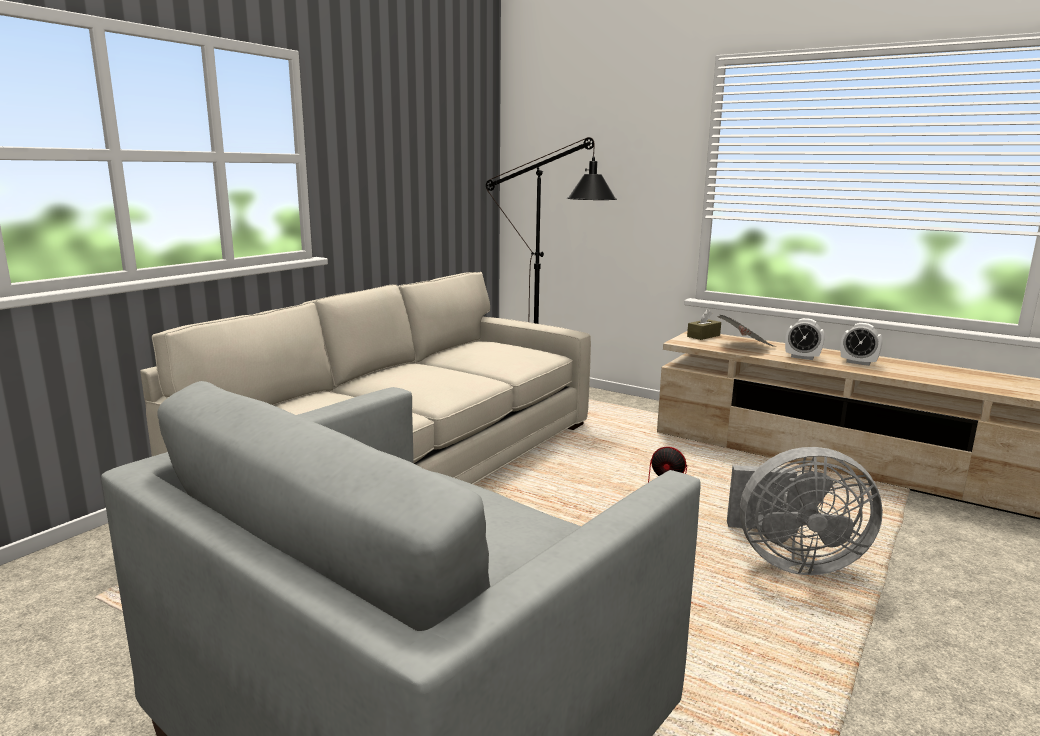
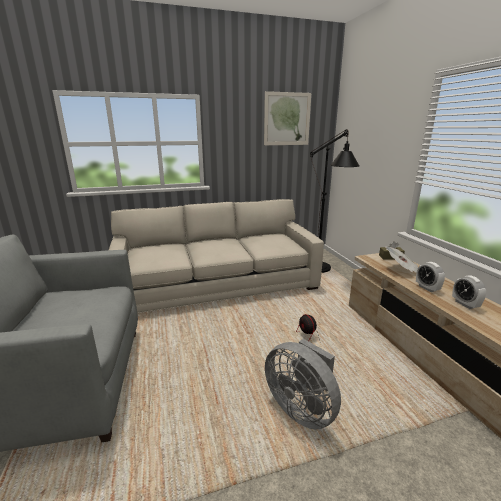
camera: 40 degrees right, 5 degrees up
(438, 117) = (287, 119): none -> picture

